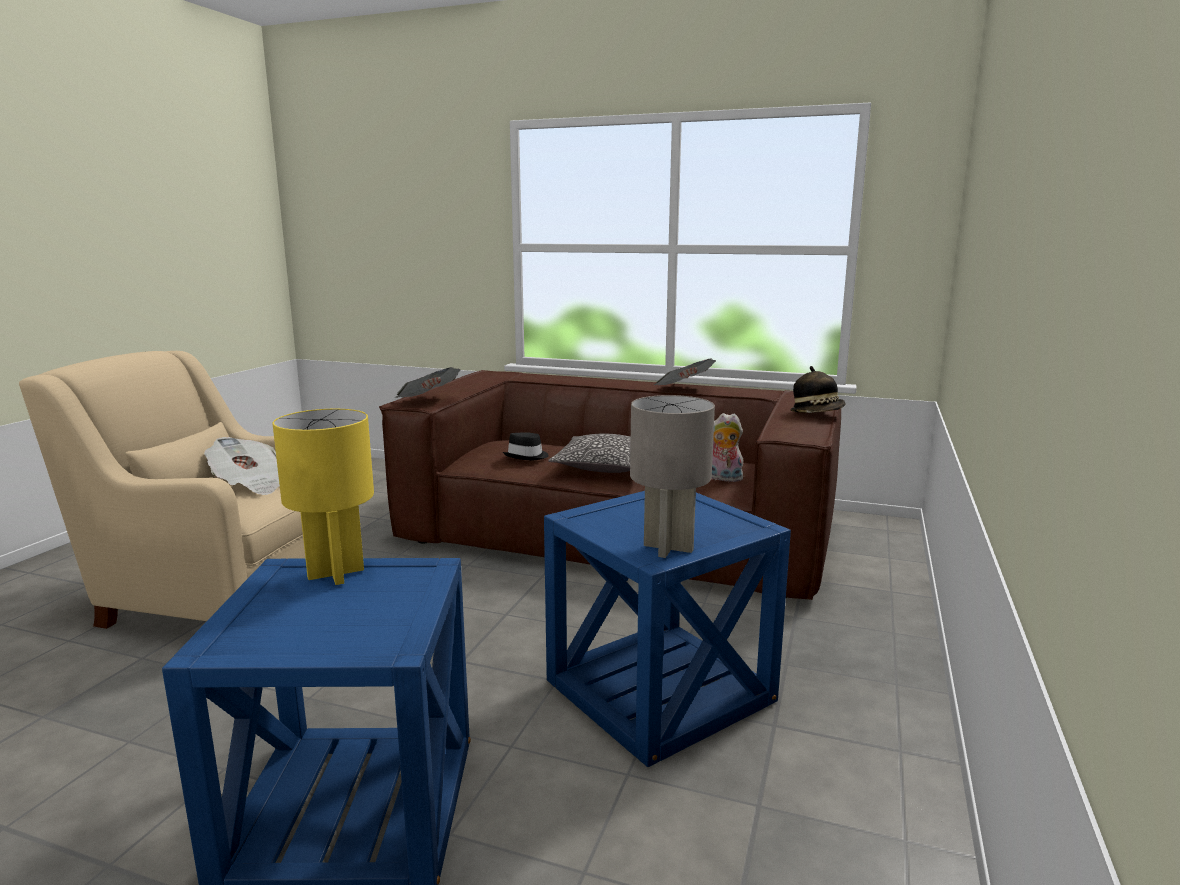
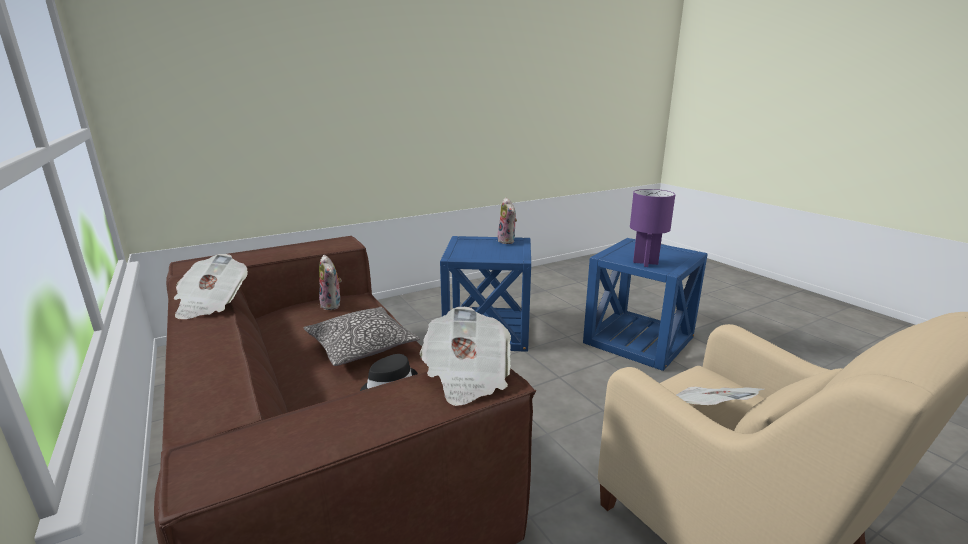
camera: 140 degrees left, 5 degrees up
(335, 574) = (645, 263): yellow table lamp -> purple table lamp
(669, 547) = (508, 241): grey table lamp -> plush toy
(817, 413) = (270, 249): hat -> none

